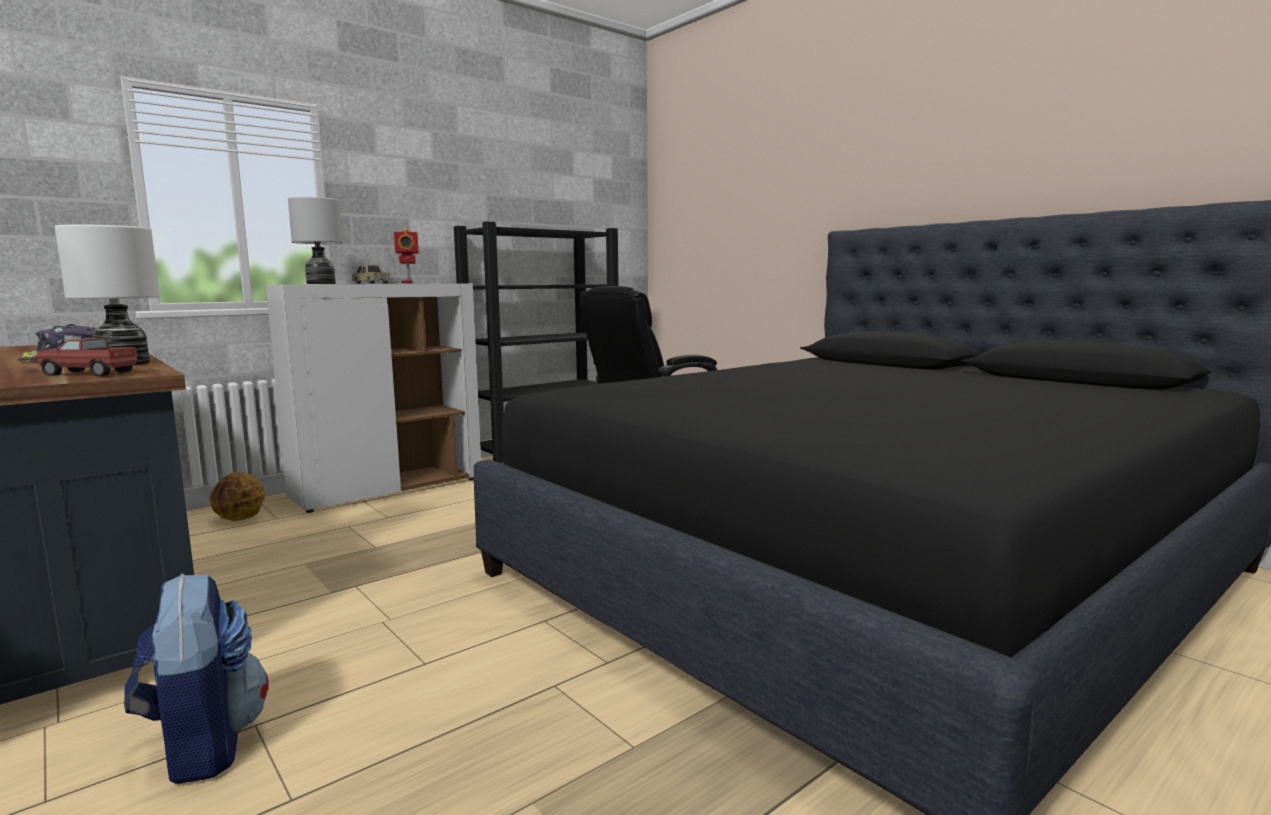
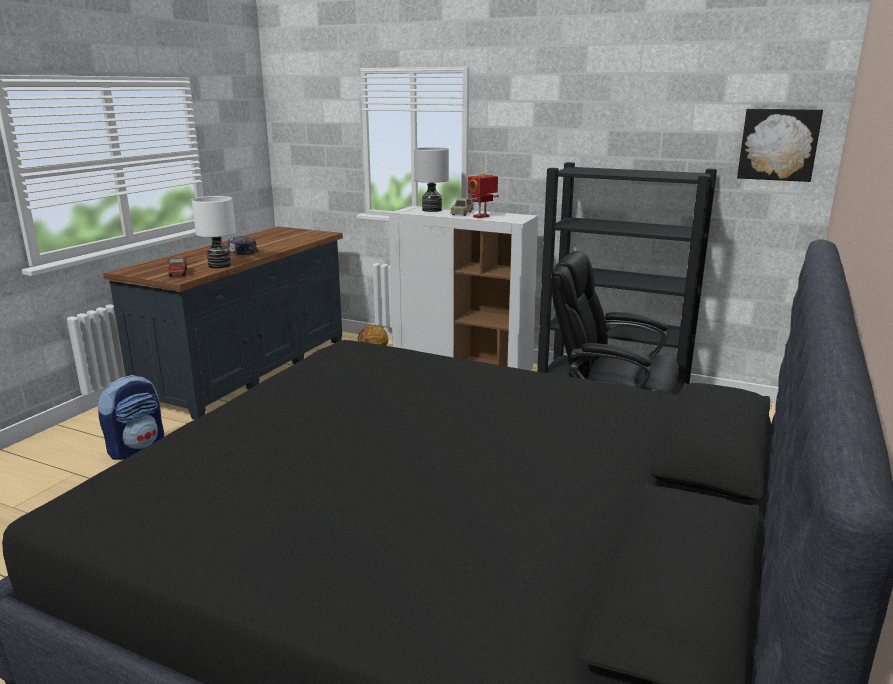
camera: 65 degrees right, 10 degrees up
(613, 212) = (778, 144): none -> picture

